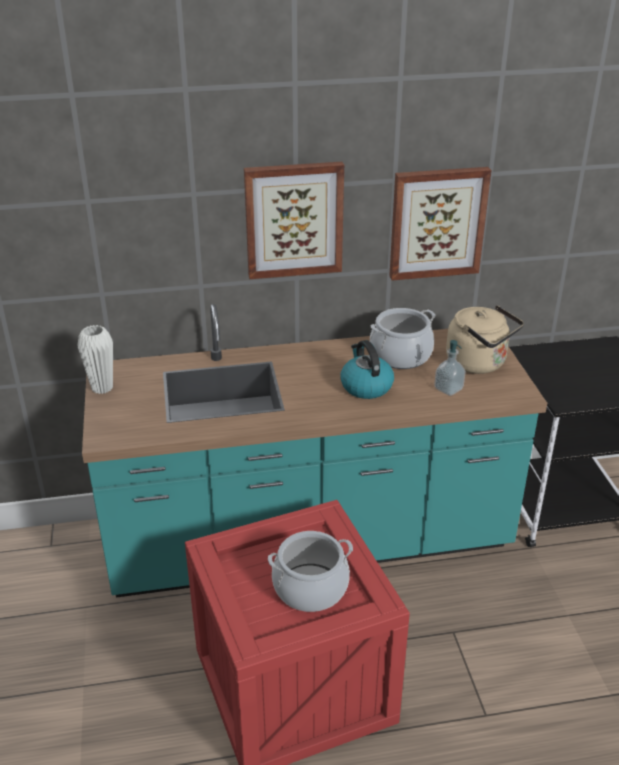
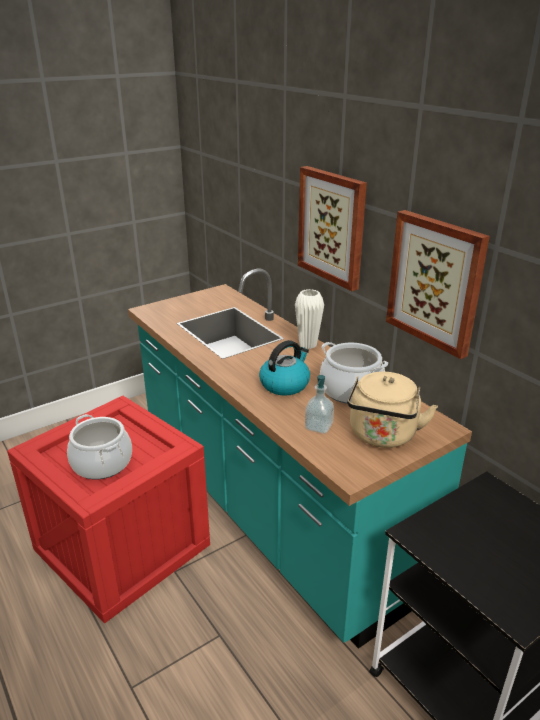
camera: 65 degrees right, 5 degrees down
(102, 388) = (200, 295): white vase -> white vase (308, 345)

